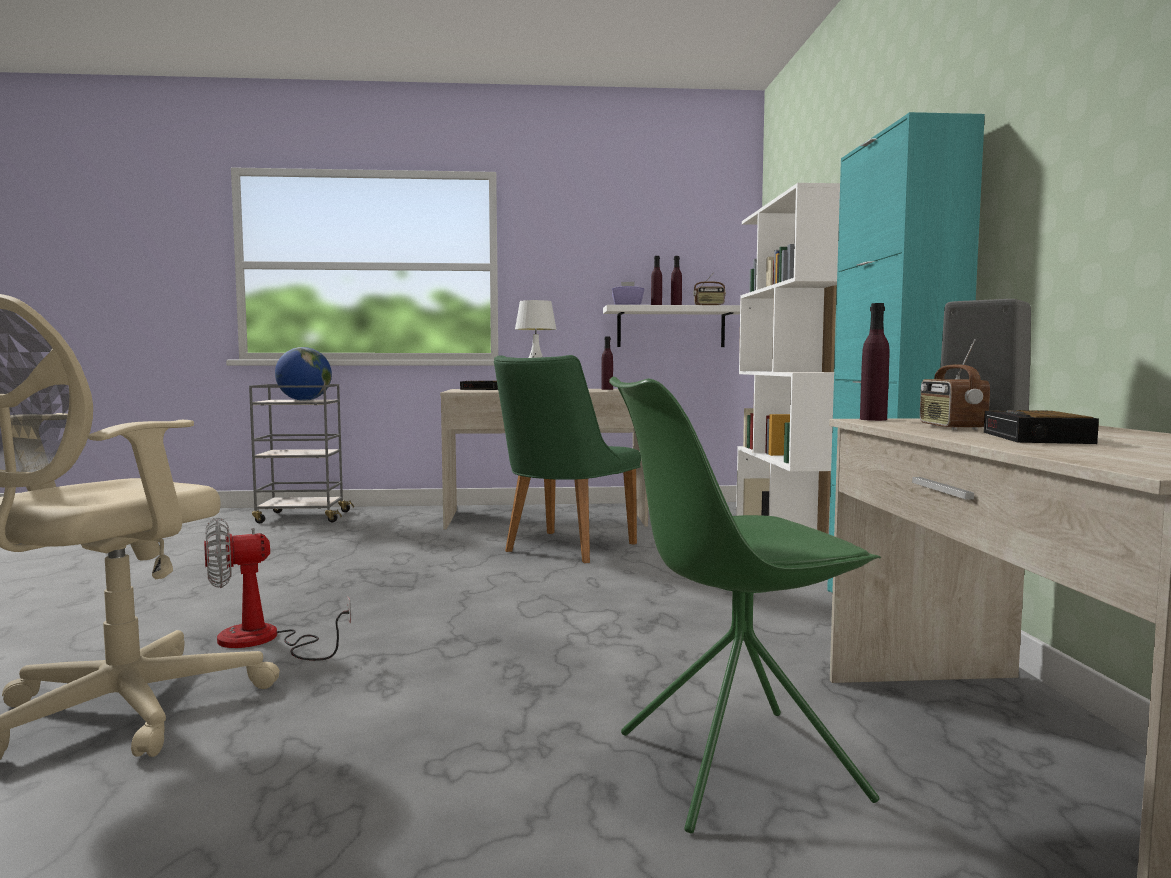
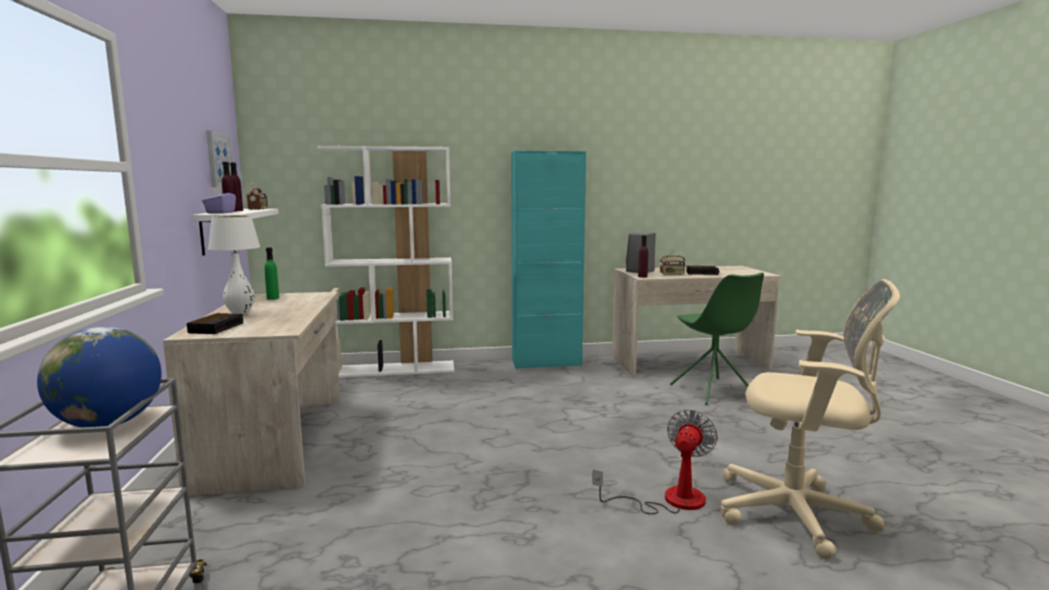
camera: 95 degrees left, 5 degrees up
(263, 641) = (670, 500): fan -> fan turned 120 degrees counterclockwise
(562, 549) = (414, 427): green chair -> none
(607, 389) = (273, 298): purple bottle -> green bottle
(686, 257) = (219, 161): none -> picture

